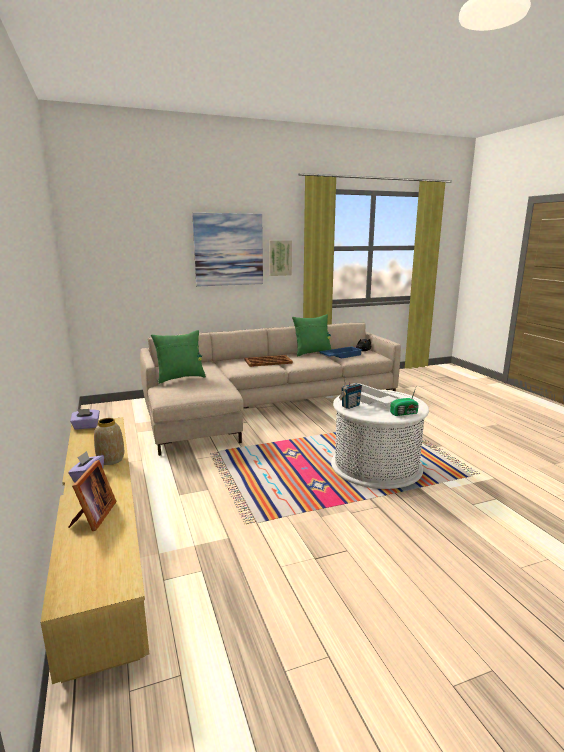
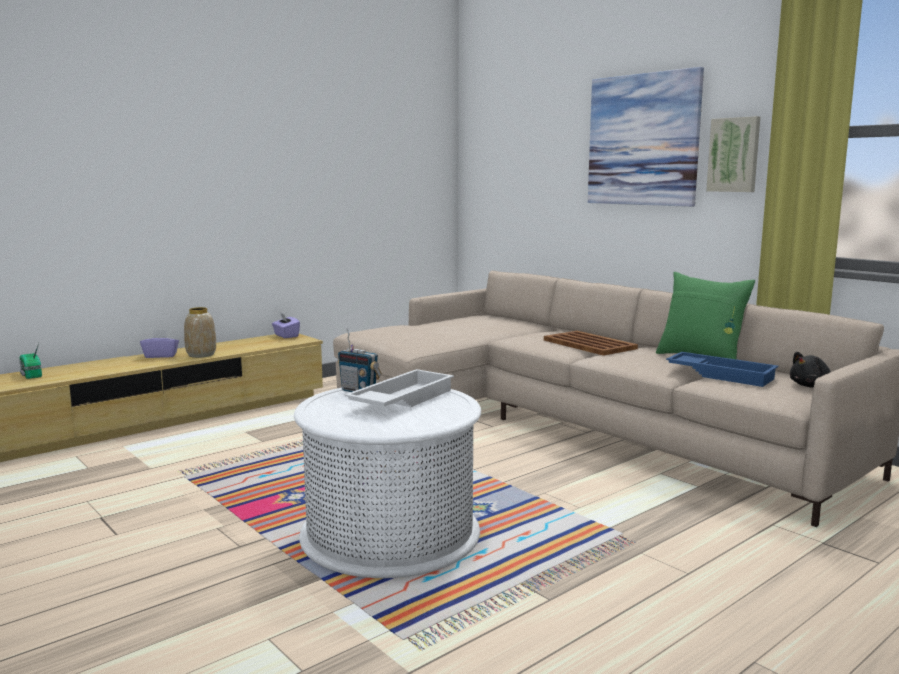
camera: 70 degrees right, 5 degrees down
(93, 517) = (80, 369): picture frame -> none
(180, 378) = (434, 324): green pillow -> none
(405, 413) = (342, 422): radio -> radio (30, 375)

